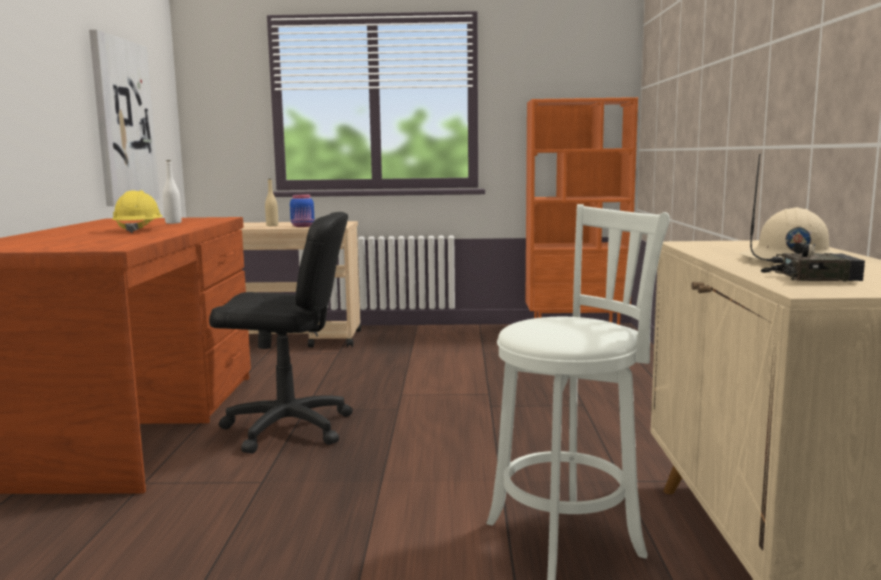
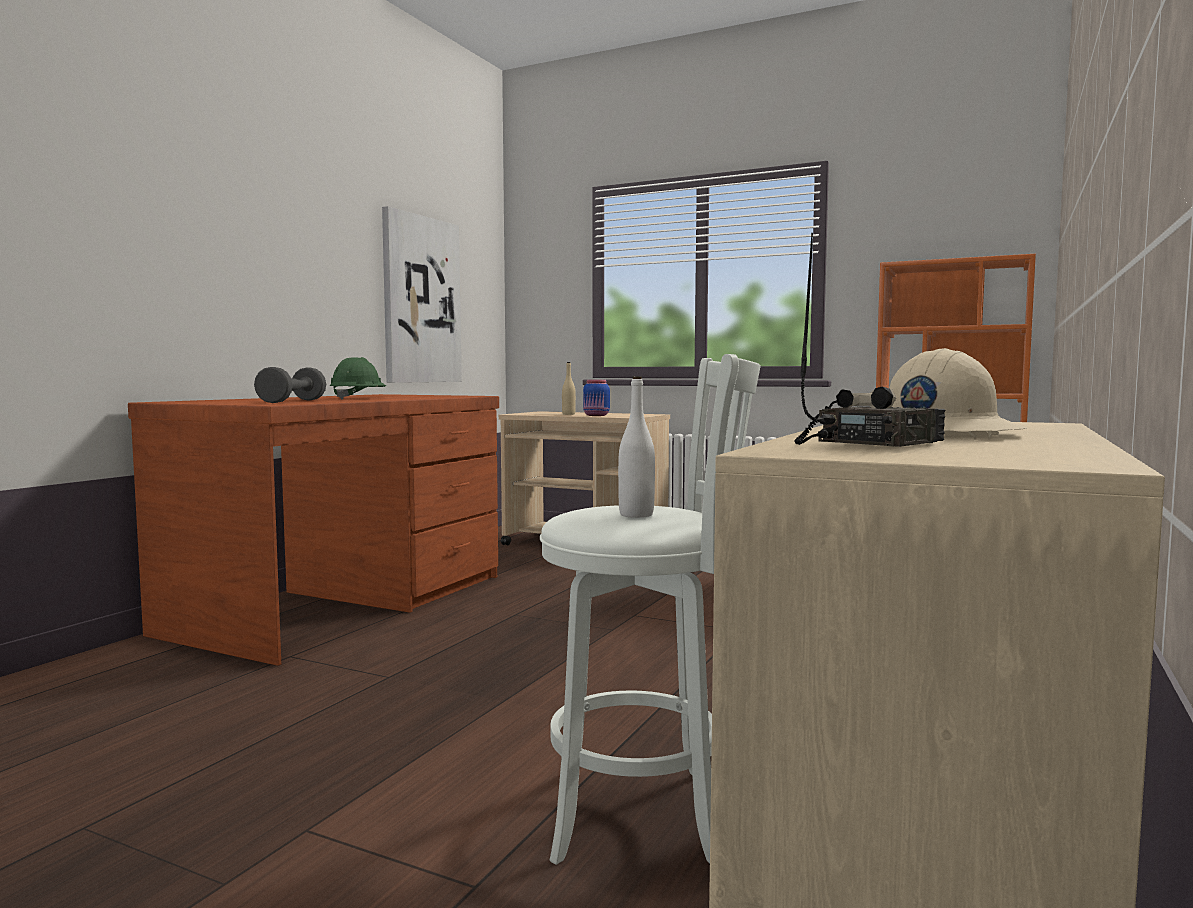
camera: 25 degrees right, 5 degrees down
(102, 240) = (292, 401): none -> grey dumbbell
(138, 230) = (358, 398): yellow hard hat -> green hard hat
(173, 223) = (414, 396): white bottle -> white bottle (636, 515)
(288, 428) = (476, 630): black office chair -> none
(811, 277) = (868, 444): radio -> radio turned 75 degrees counterclockwise

